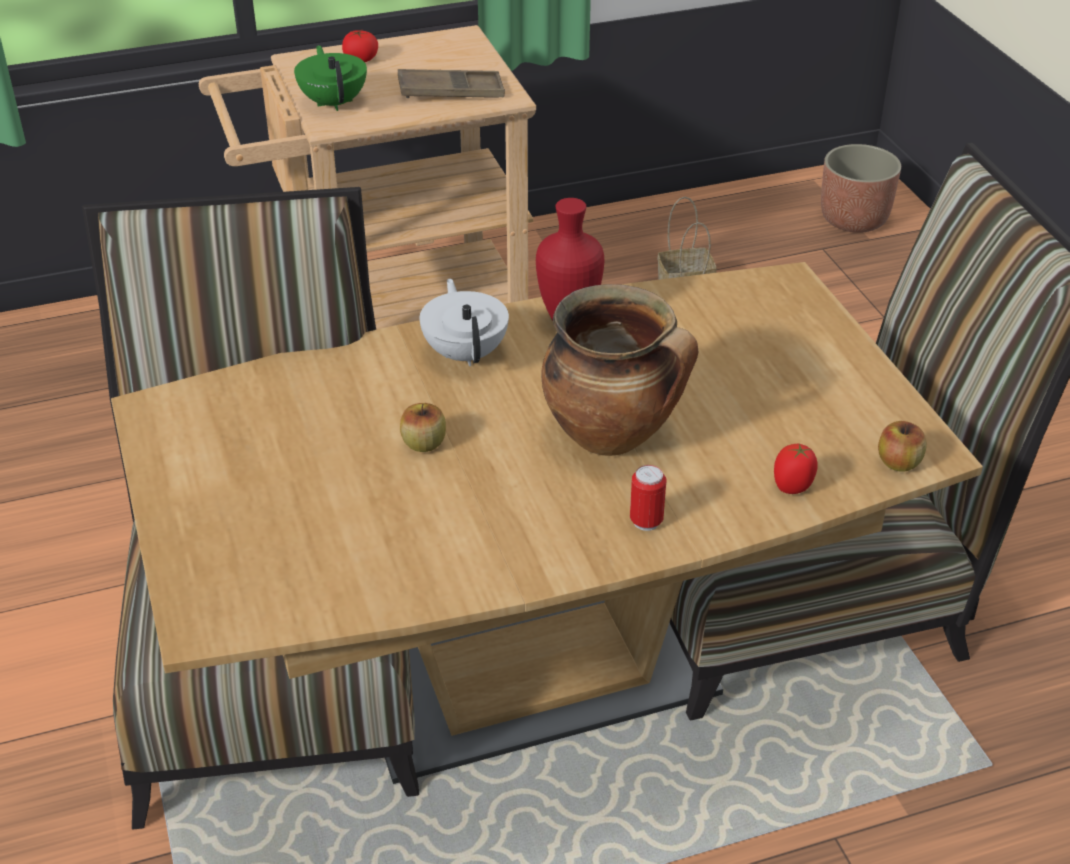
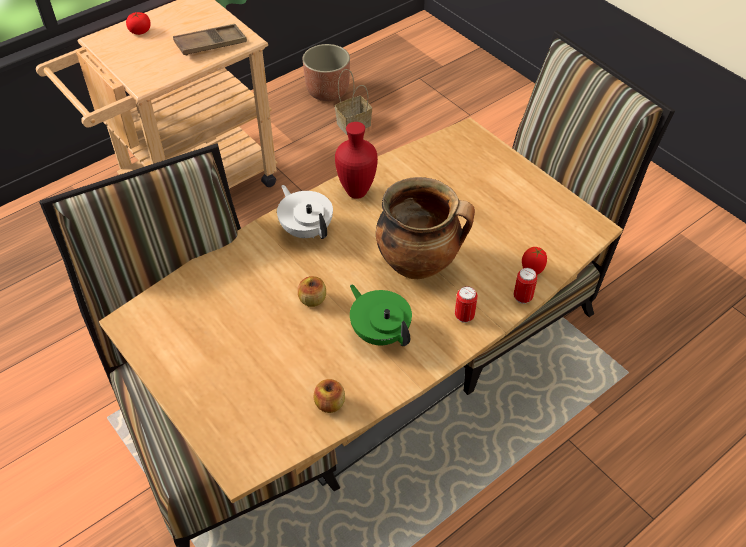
camera: 20 degrees left, 10 degrees up
(334, 102) = (139, 68): green teapot -> green teapot (380, 332)
(756, 519) = (522, 297): none -> can
(853, 219) = (428, 55): planter -> planter (327, 91)
(898, 463) = (580, 239): apple -> apple (330, 404)

